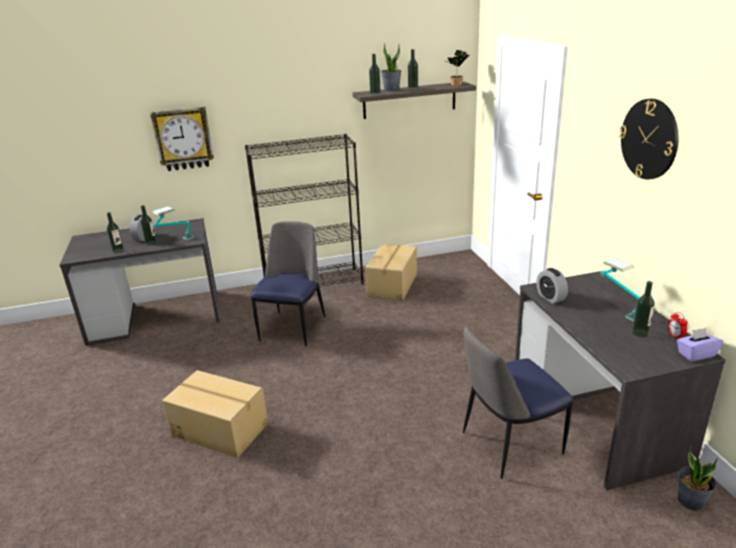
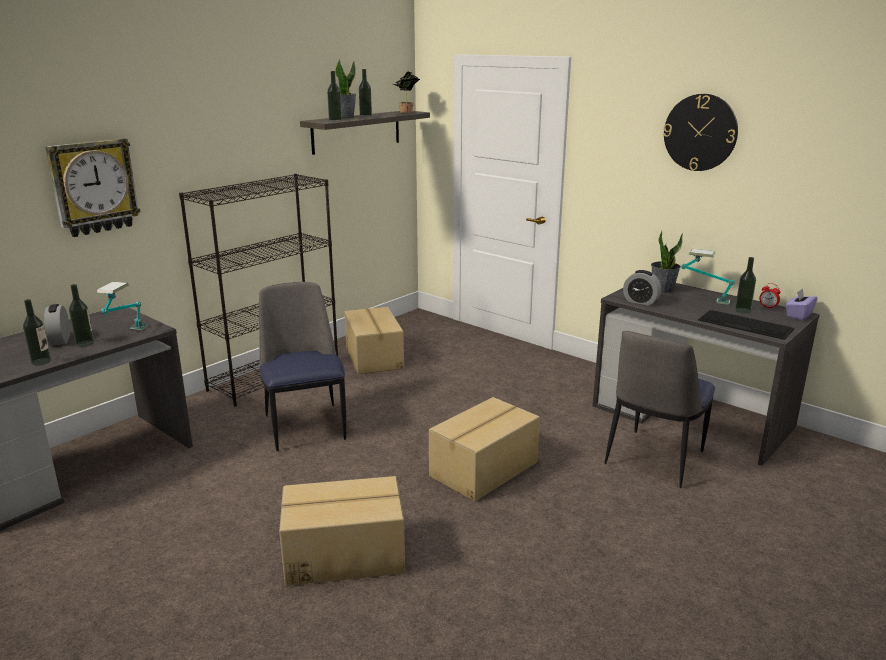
camera: 35 degrees left, 5 degrees down
(368, 402) = (485, 469): none -> cardboard box
(618, 349) = (746, 324): none -> keyboard
(690, 500) = (820, 451): potted plant -> potted plant (662, 290)

